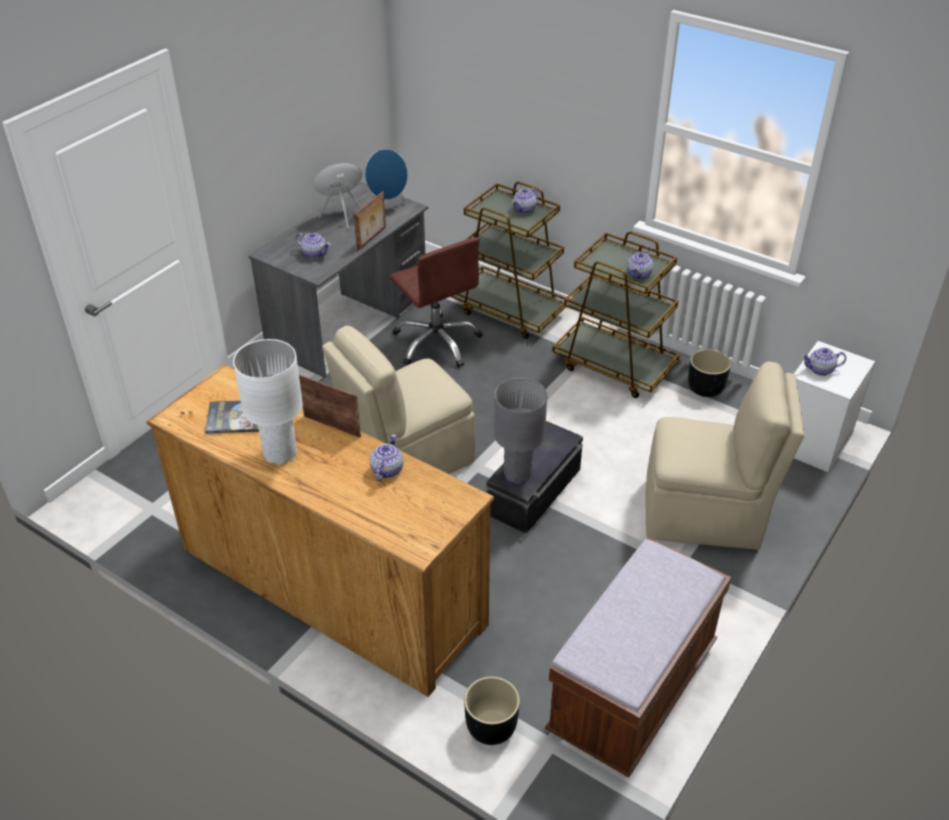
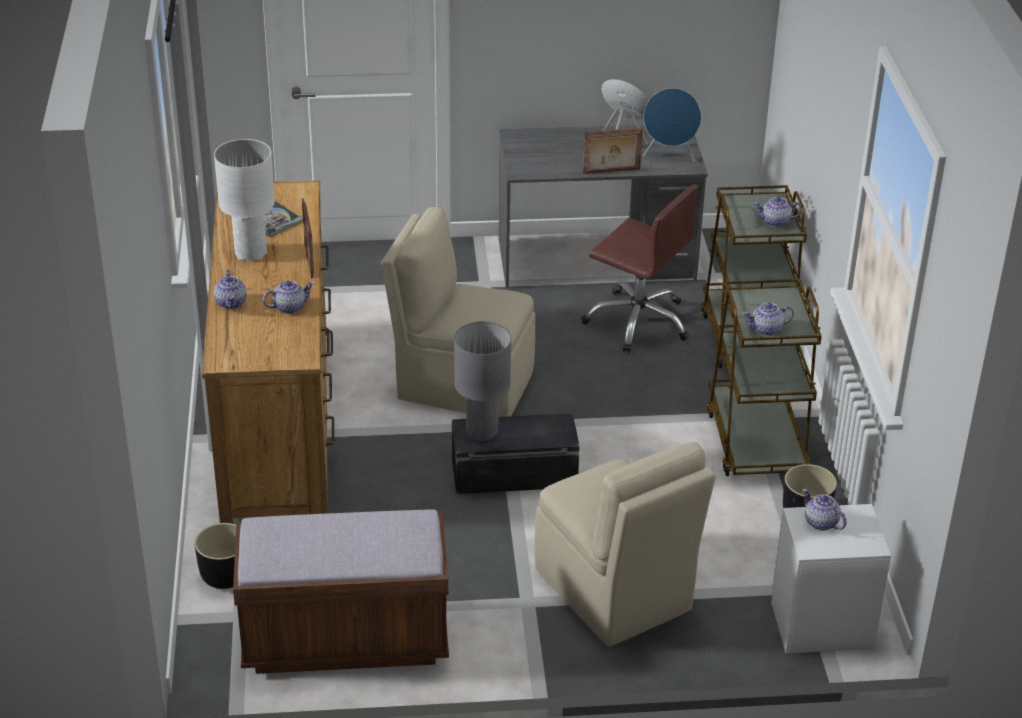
camera: 50 degrees right, 5 degrees down
(314, 253) = (548, 156): teapot -> teapot (231, 303)
(437, 343) = (638, 321): brown office chair -> brown office chair turned 75 degrees counterclockwise

